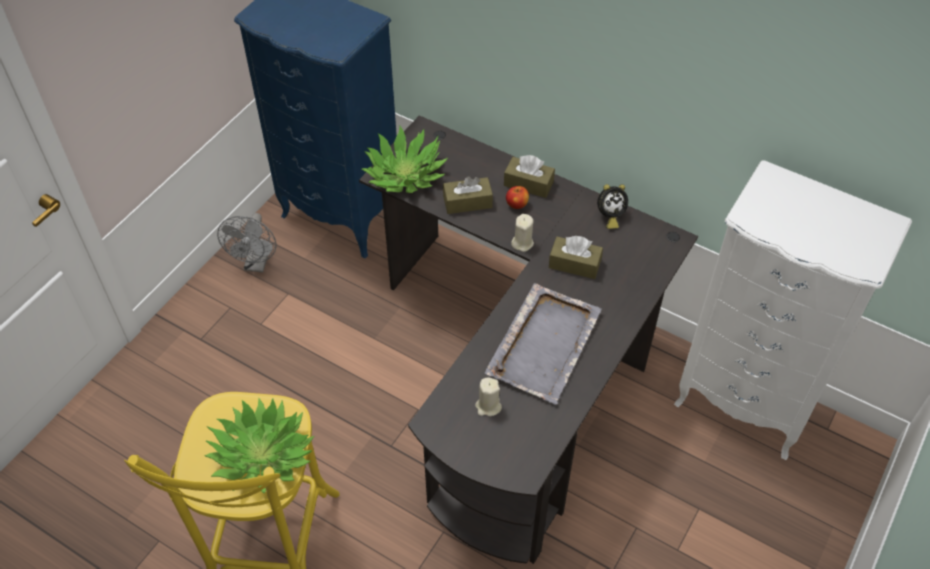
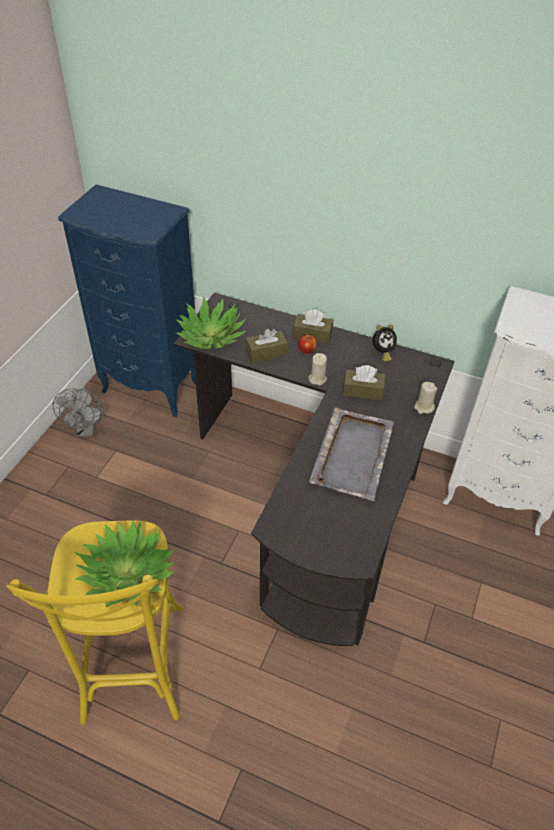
camera: 10 degrees left, 5 degrees down
(488, 406) = (317, 509): beige candle -> beige candle (423, 407)

